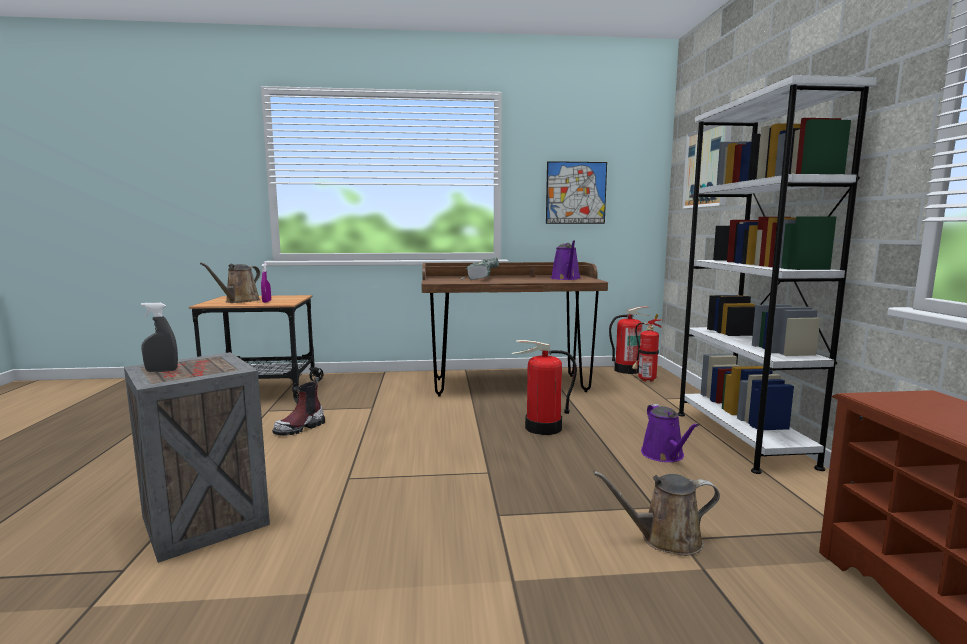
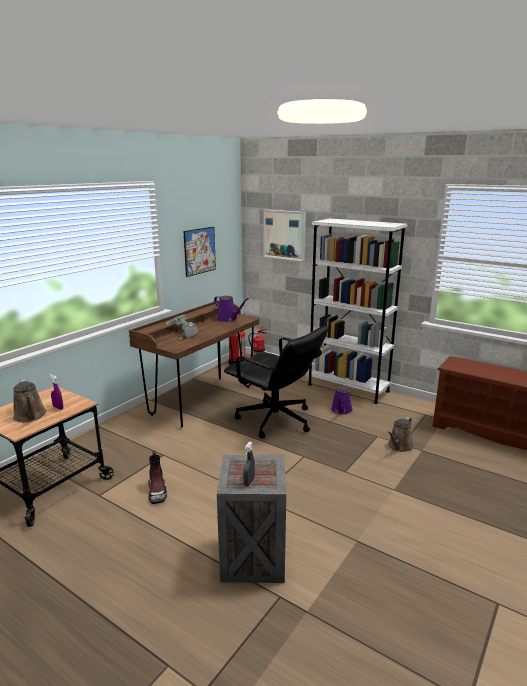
camera: 50 degrees left, 10 degrees up
(543, 428) = (275, 420): fire extinguisher -> black office chair
(664, 455) = (341, 410): purple watering can -> purple watering can turned 75 degrees clockwise

